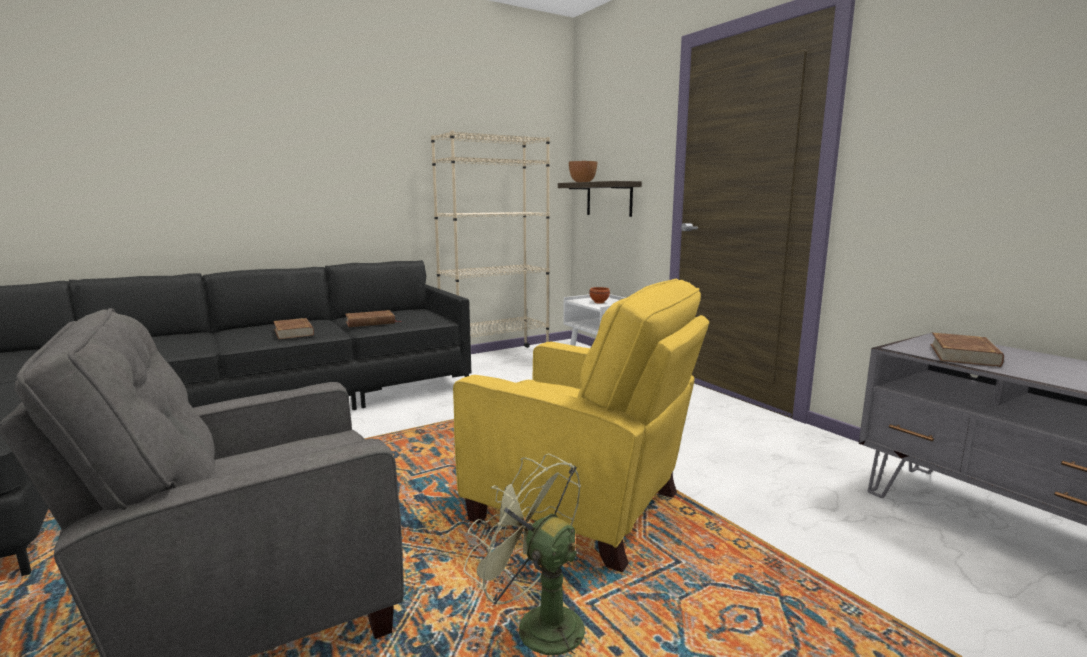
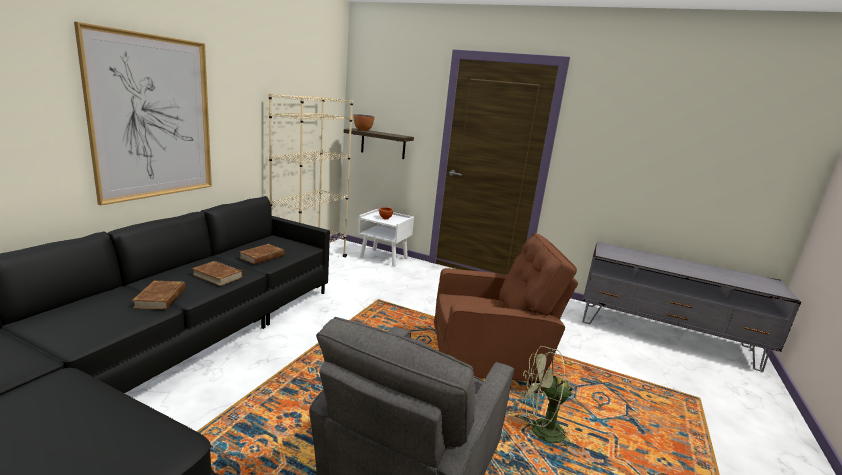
camera: 35 degrees left, 5 degrees up
(273, 161) = (153, 118): none -> picture
(581, 509) = (488, 364): yellow armchair -> brown armchair
(964, 355) = (625, 256): brown book -> brown book (161, 298)

